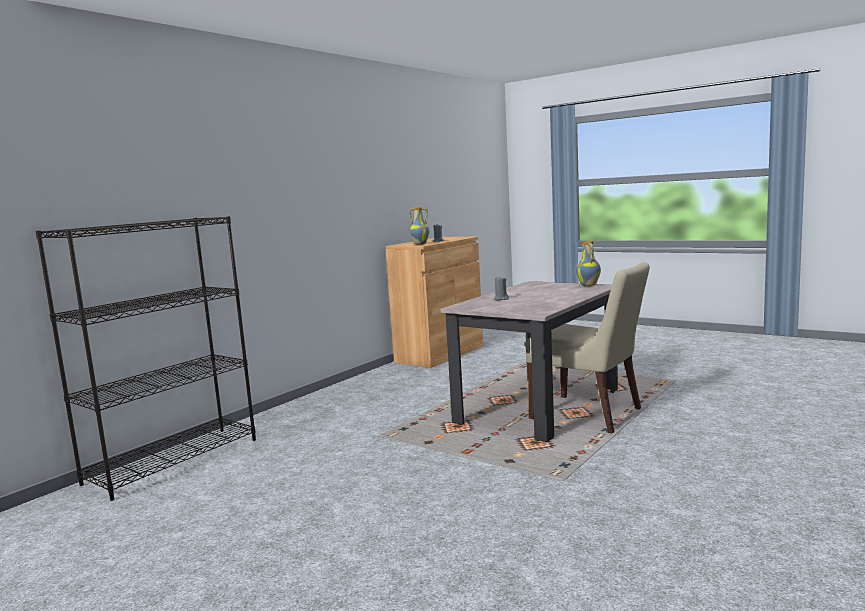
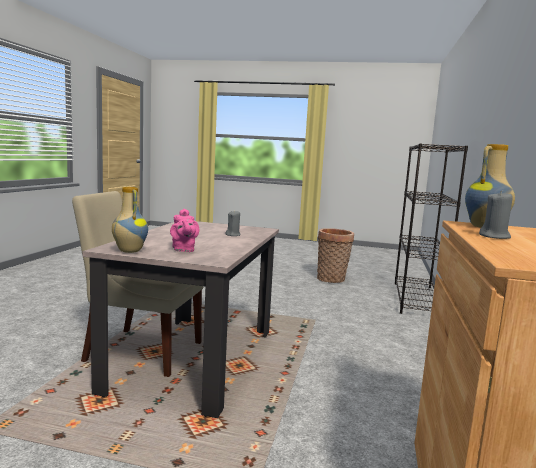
camera: 155 degrees right, 0 degrees up
(204, 521) = (332, 280): none -> basket
(551, 287) = (183, 250): none -> pink teapot

